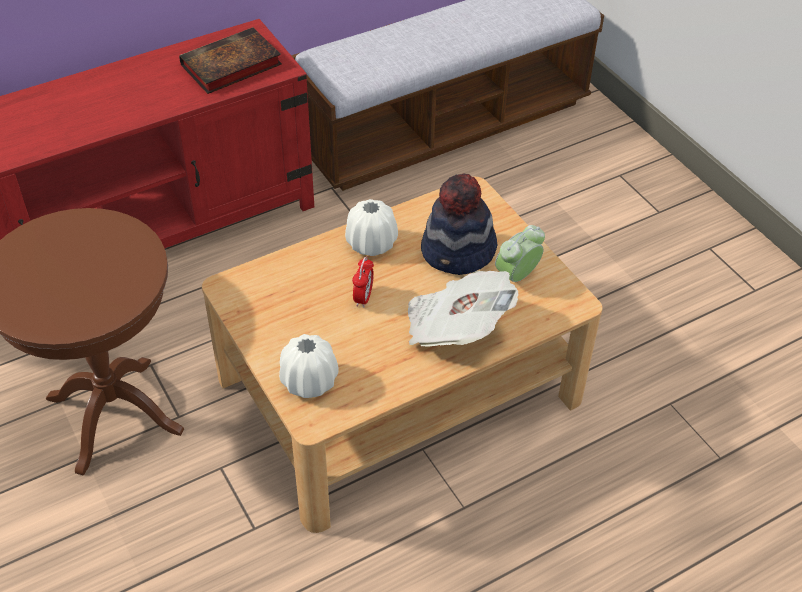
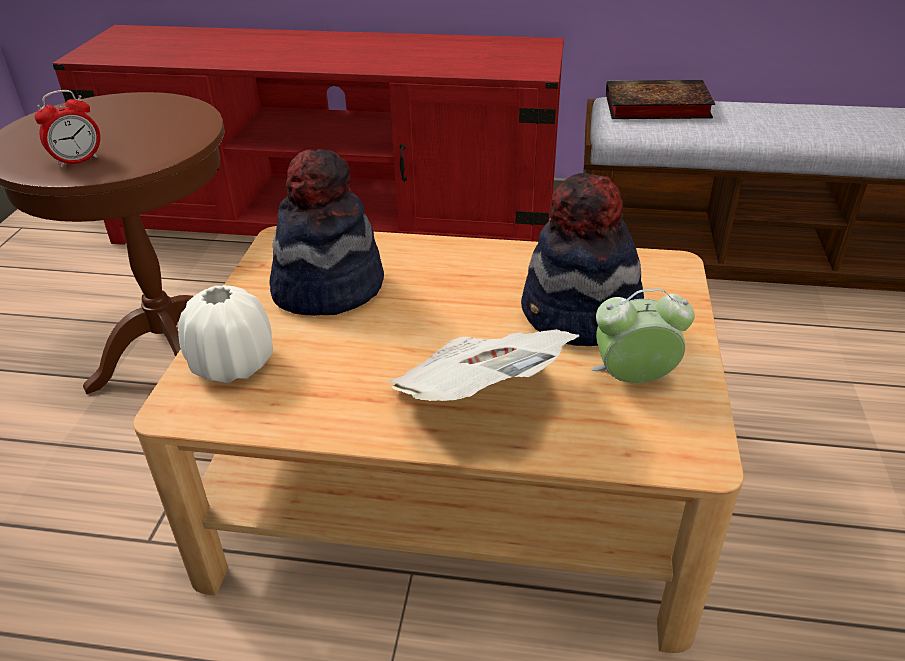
camera: 40 degrees right, 10 degrees down
(229, 67) = (486, 58): book -> book (654, 107)
(300, 305) = (328, 287): none -> hat
(363, 298) = (404, 311): alarm clock -> alarm clock (78, 161)
(371, 244) = (481, 265): white vase -> none

